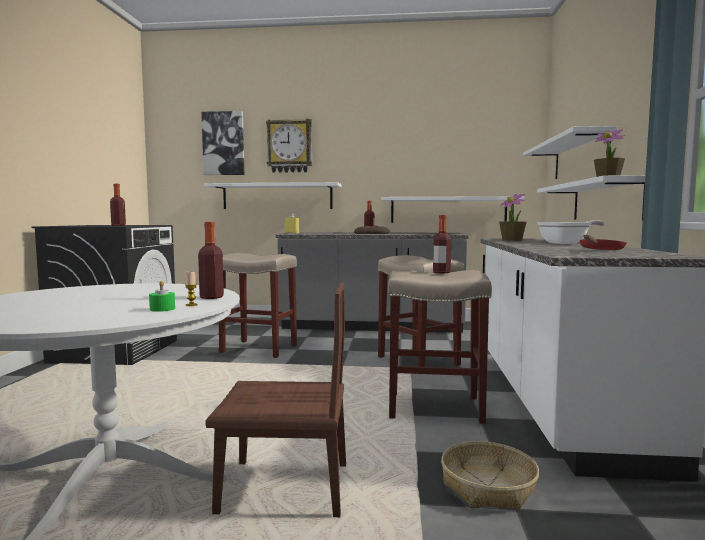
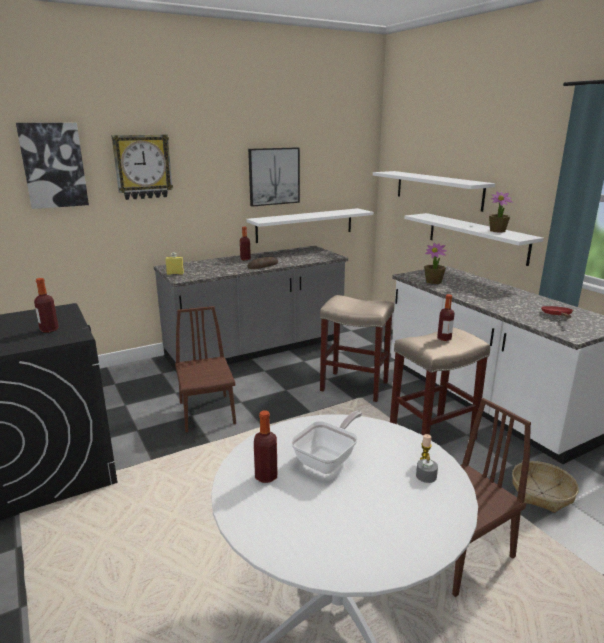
camera: 35 degrees left, 15 degrees up
(162, 309) = (426, 476): green candle -> grey candle
(211, 297) = (399, 439): bottle -> bottle (266, 476)
(260, 349) = (207, 413): beige stool -> brown chair
(277, 196) = (133, 227): white shelf -> none
(413, 159) = (274, 176): none -> picture
(567, 243) = (487, 288): frying pan -> frying pan (328, 459)

